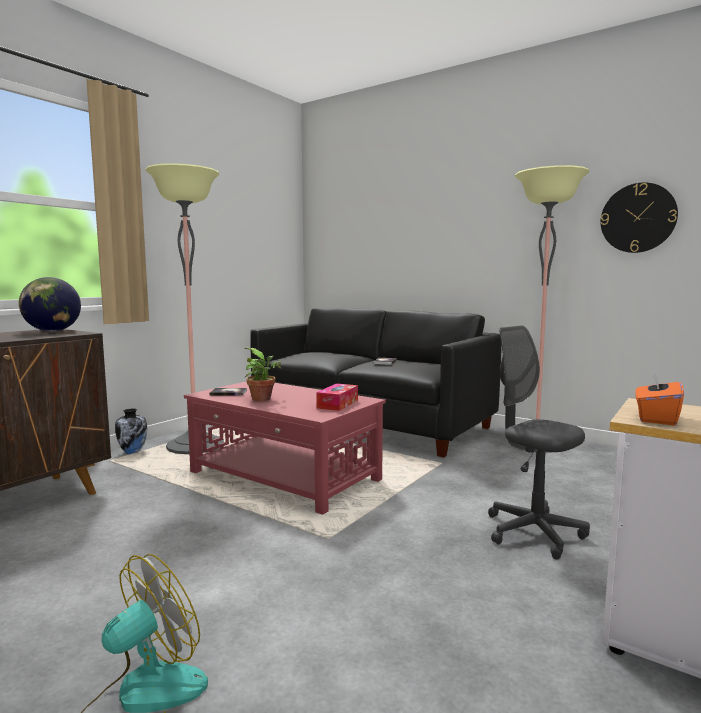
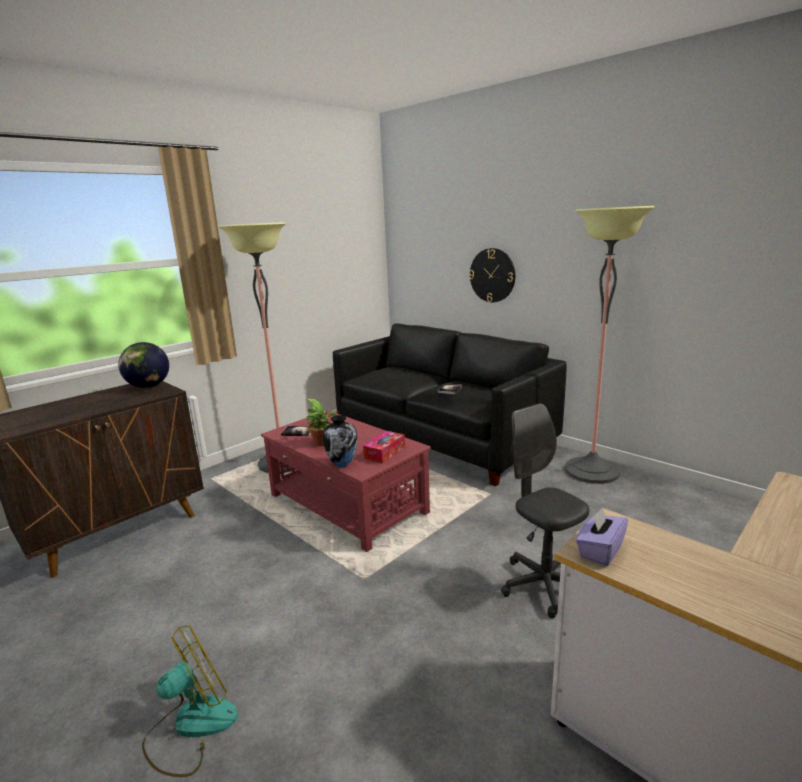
camera: 10 degrees right, 10 degrees up
(133, 452) = (231, 468): vase -> vase (342, 464)
(638, 218) = (707, 254): wall clock -> wall clock (492, 275)
(656, 418) = (600, 551): orange tissue box -> purple tissue box

